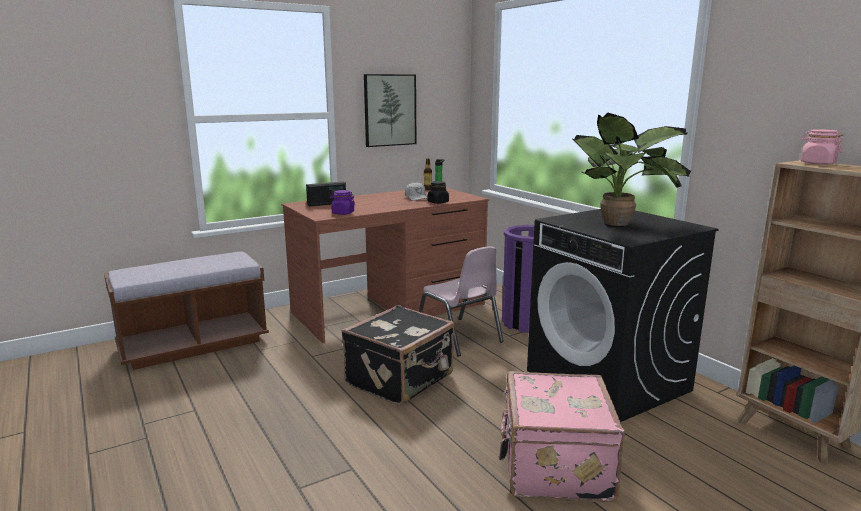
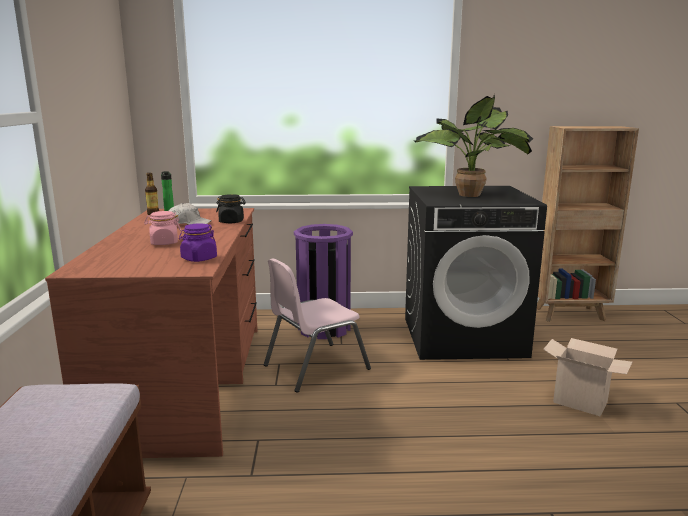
camera: 60 degrees left, 0 degrees up
(327, 204) = (121, 257): radio -> none
(389, 110) = (82, 108): picture -> none
(401, 380) = (379, 427): black suitcase -> none
(458, 337) = (315, 367): pink chair -> pink chair turned 150 degrees clockwise
(553, 466) = (582, 402): pink suitcase -> cardboard box
(817, 163) = (572, 126): pink jar -> pink jar (164, 243)

